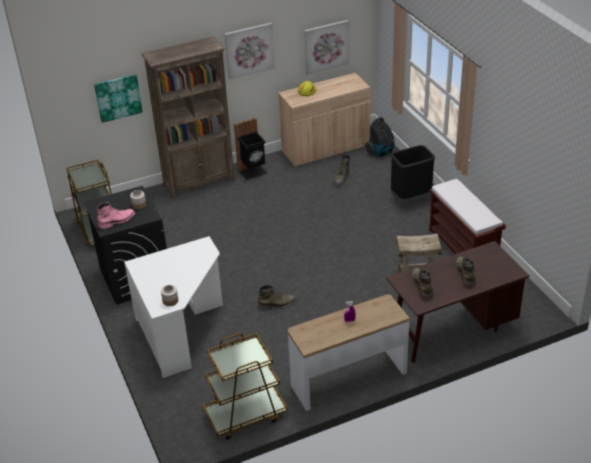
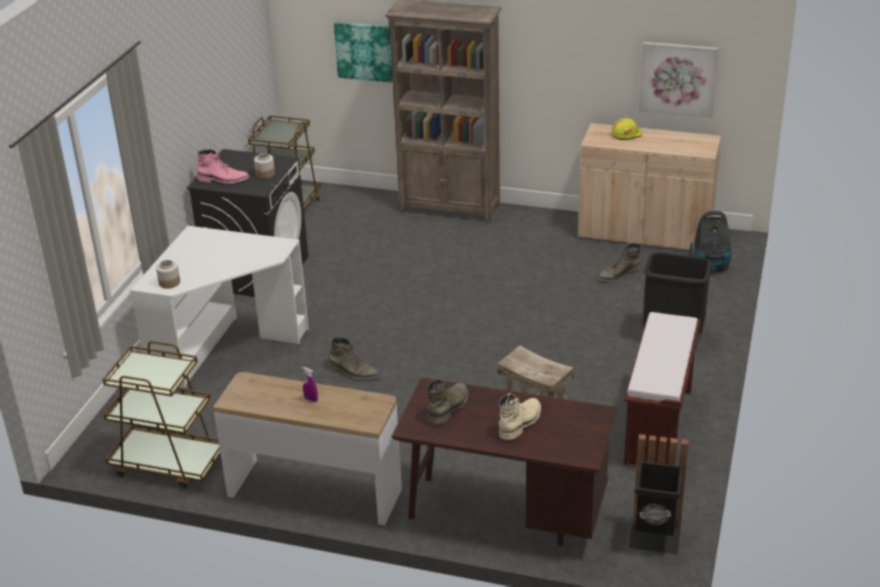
camera: 40 degrees right, 5 degrees down
(249, 50) = (554, 45): picture -> none
(253, 172) = (523, 223): black trash can -> black trash can (655, 538)
(465, 273) = (520, 423): green boot -> beige boot

